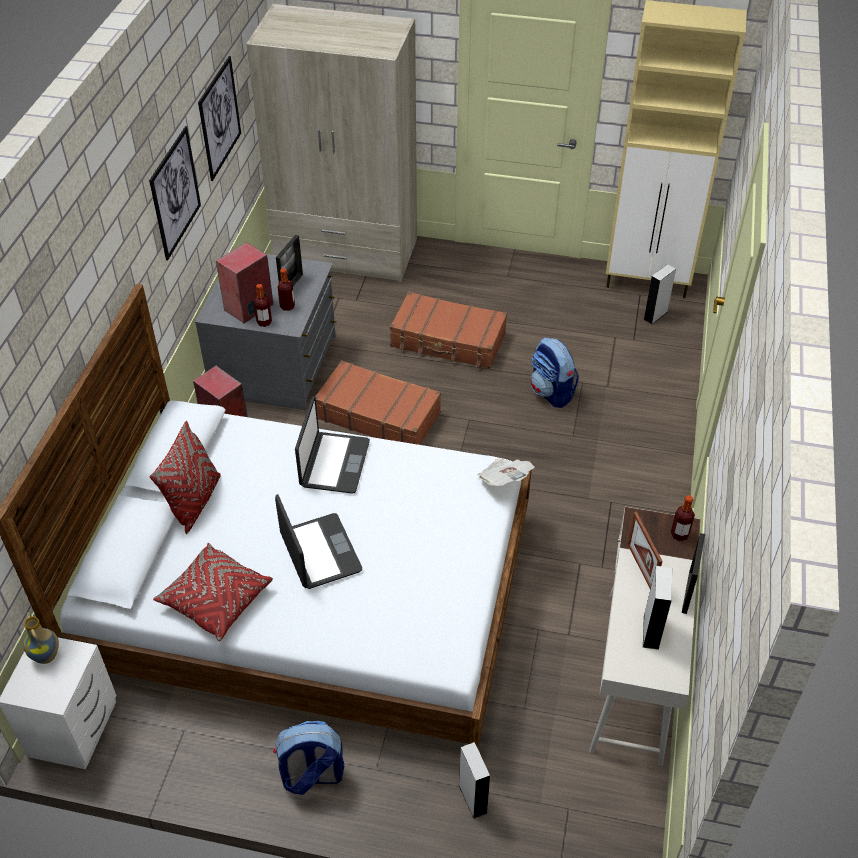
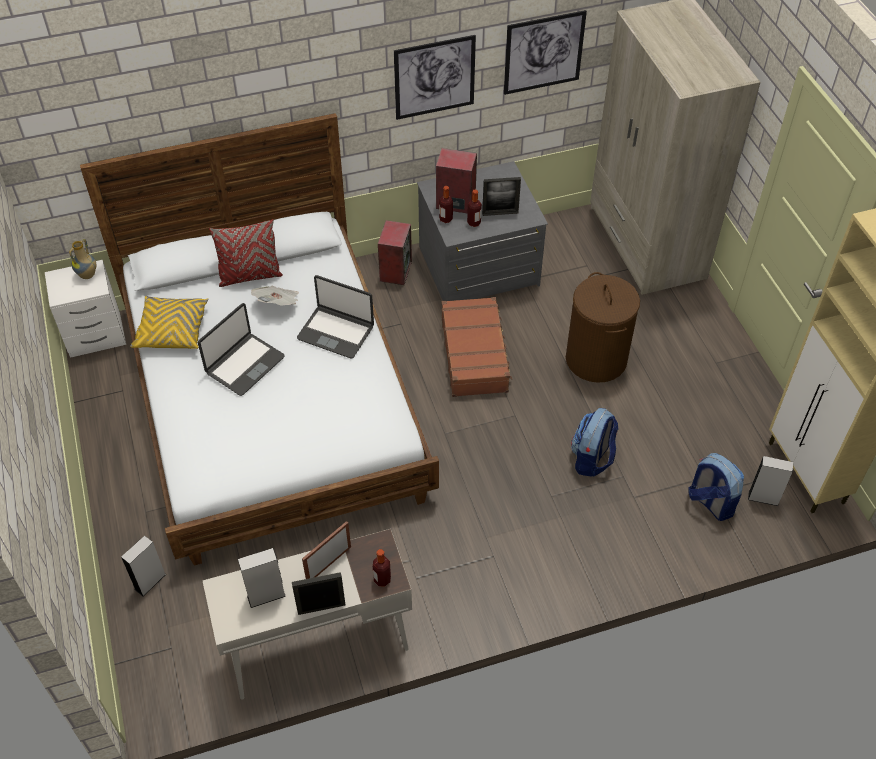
camera: 60 degrees right, 5 degrees up
(215, 599) = (172, 330): red pillow -> yellow pillow
(311, 776) = (122, 477): backpack -> backpack (710, 502)
(334, 463) = (336, 332): laptop -> laptop turned 45 degrees clockwise
(448, 341) = (596, 359): brown suitcase -> brown laundry basket
(504, 480) = (389, 444): newspaper -> newspaper (278, 303)

